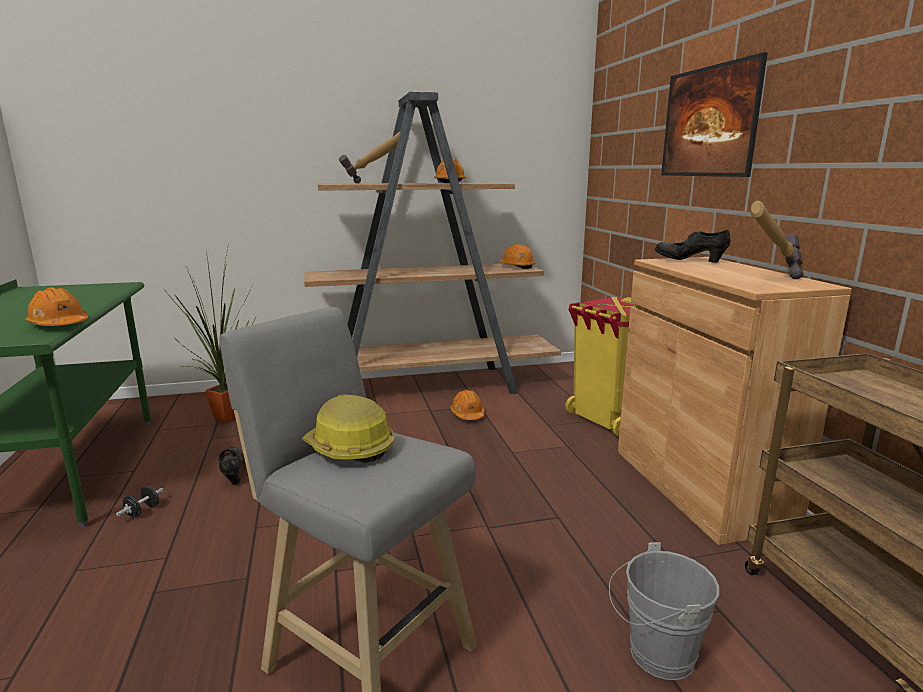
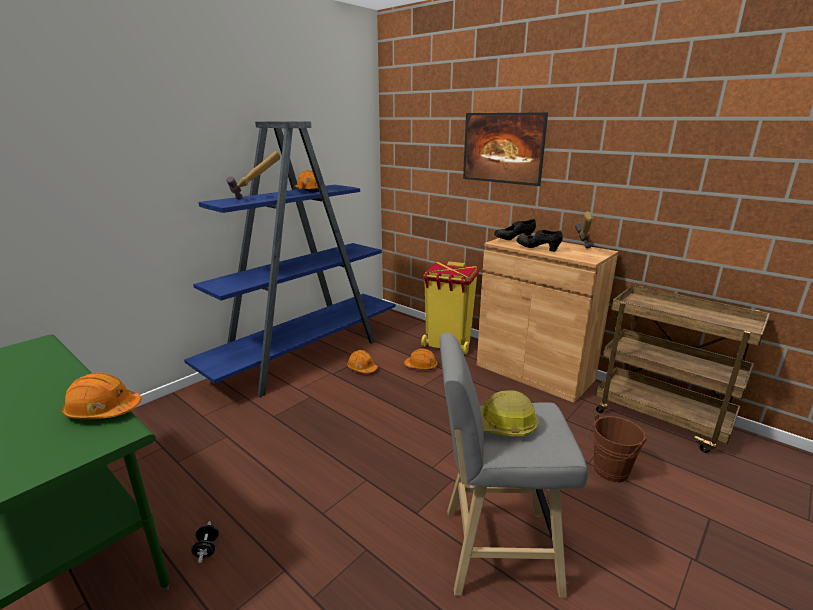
camera: 35 degrees left, 5 degrees up
(228, 419) = (169, 439): potted plant -> none
(233, 473) = (244, 482): black shoe -> black shoe (538, 249)
(426, 387) = (306, 355): brown bookcase -> blue bookcase
(516, 267) = (356, 248): orange hard hat -> orange hard hat (421, 366)
(654, 655) = (608, 472): grey bucket -> brown bucket

